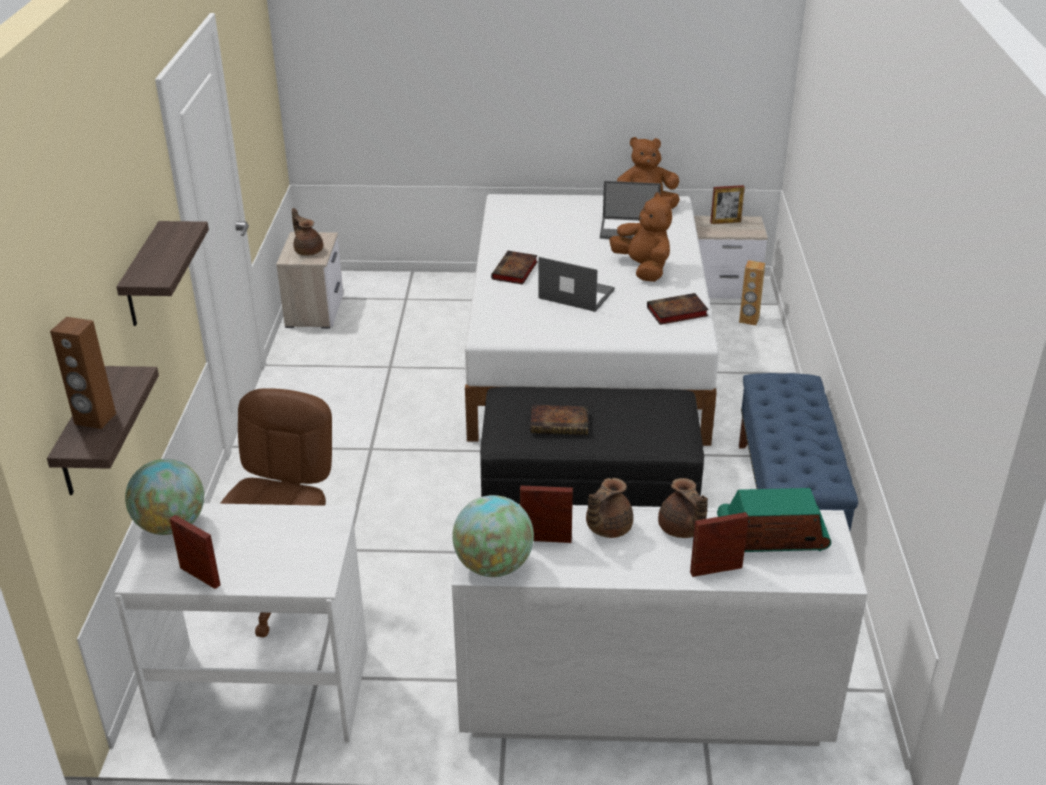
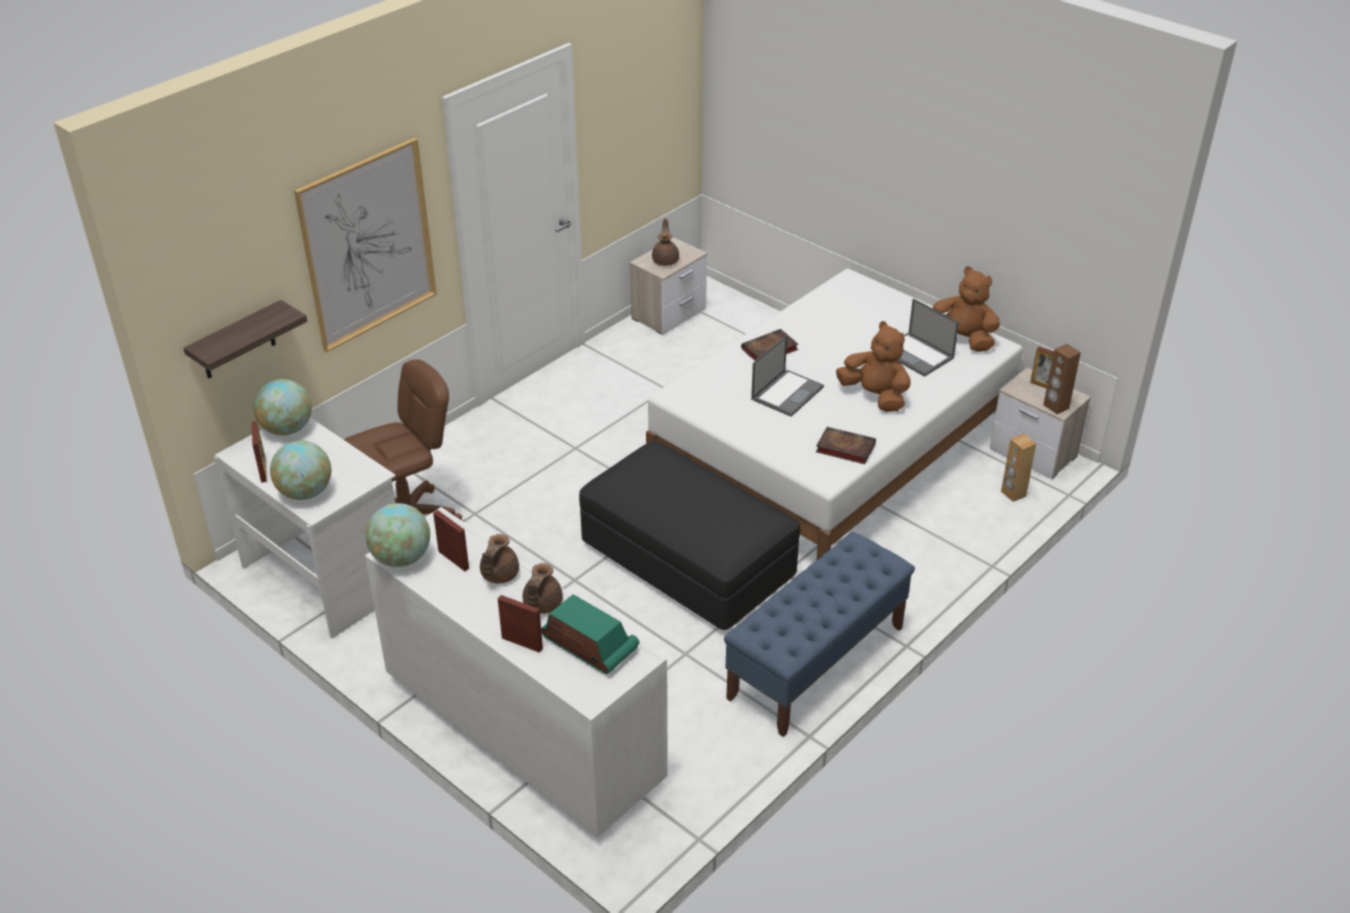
camera: 40 degrees right, 5 degrees up
(95, 419) = (233, 334): brown speaker -> brown speaker (1056, 407)
(143, 276) = (368, 245): shelf -> picture
(282, 571) = (305, 492): none -> globe
(561, 423) = (657, 494): book -> none
(575, 294) = (787, 392): laptop -> laptop turned 60 degrees clockwise
(606, 528) = (498, 575): brown teapot -> brown teapot turned 60 degrees counterclockwise
(643, 268) = (875, 396): brown plush toy -> brown plush toy turned 60 degrees counterclockwise

